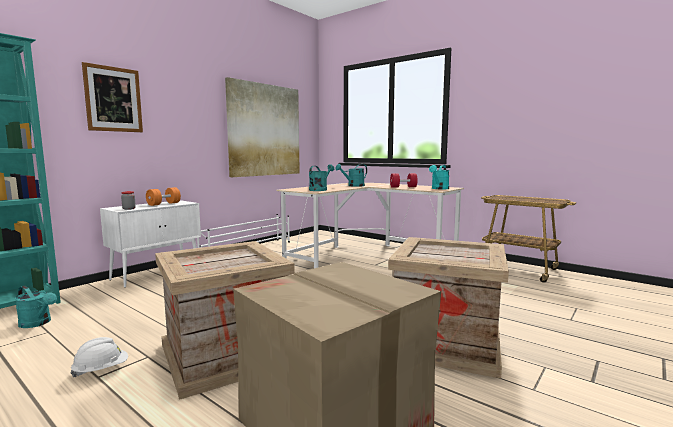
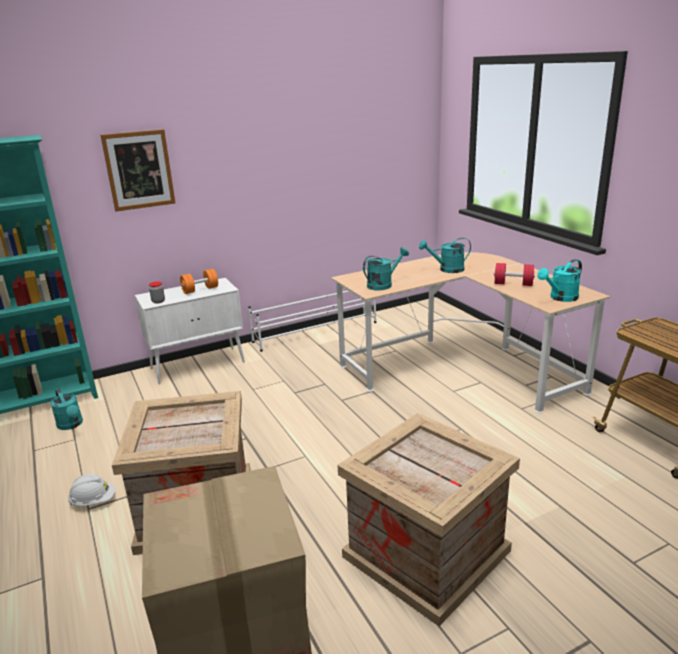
camera: 25 degrees right, 15 degrees up
(264, 130) = (344, 170): picture -> none

